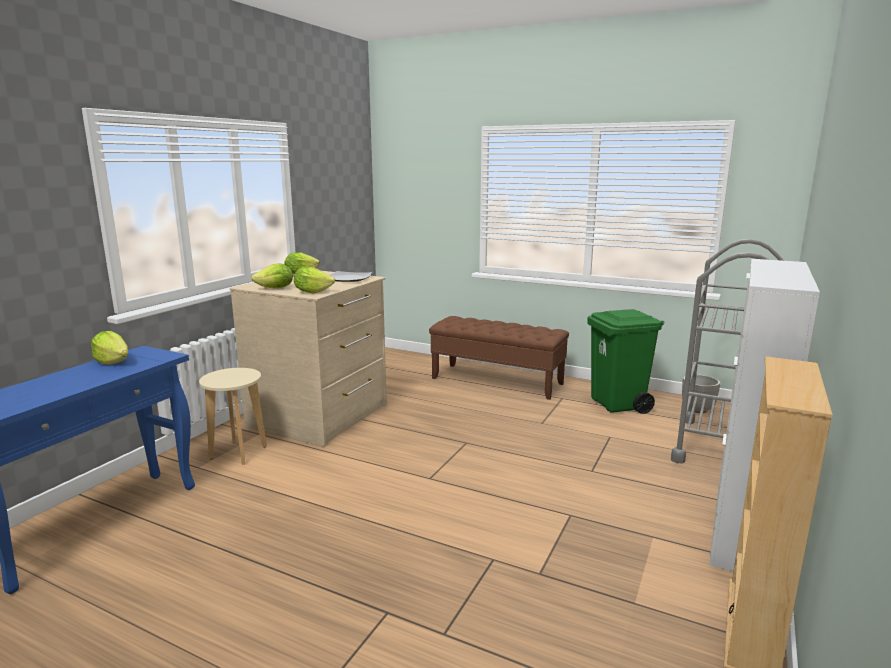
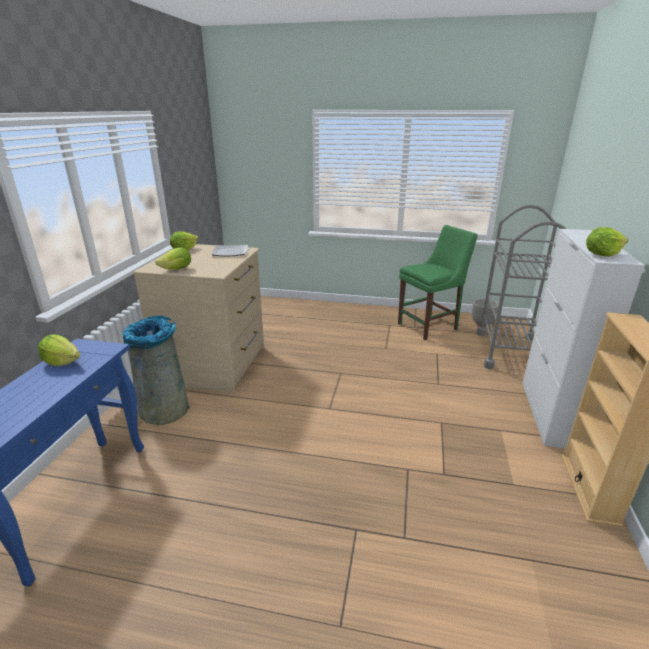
camera: 15 degrees left, 10 degrees up
(238, 452) = (164, 409): beige stool -> grey trash can
(312, 292) = (213, 271): lettuce -> lettuce (602, 255)
(497, 381) = (337, 315): brown bench -> none
(618, 405) = (430, 326): green trash can -> green chair

